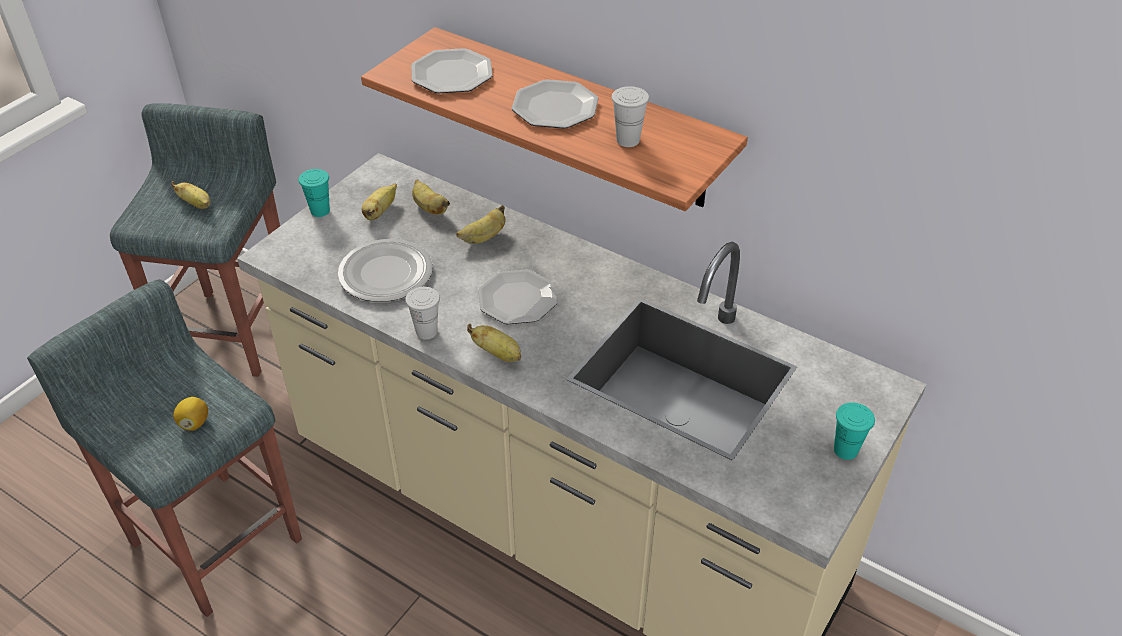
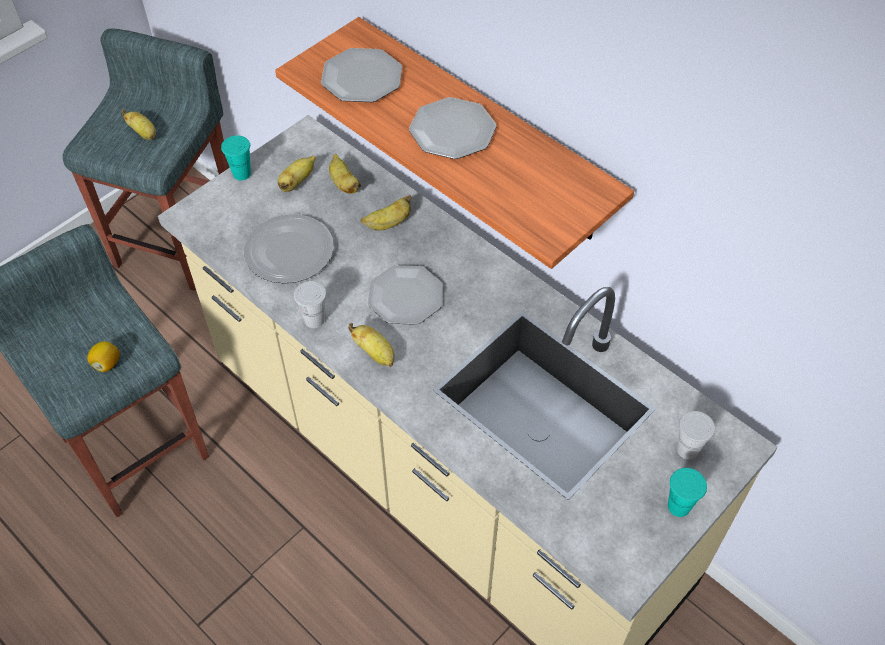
camera: 10 degrees right, 10 degrees up
(628, 140) = (514, 180): white cup -> white cup (687, 450)

